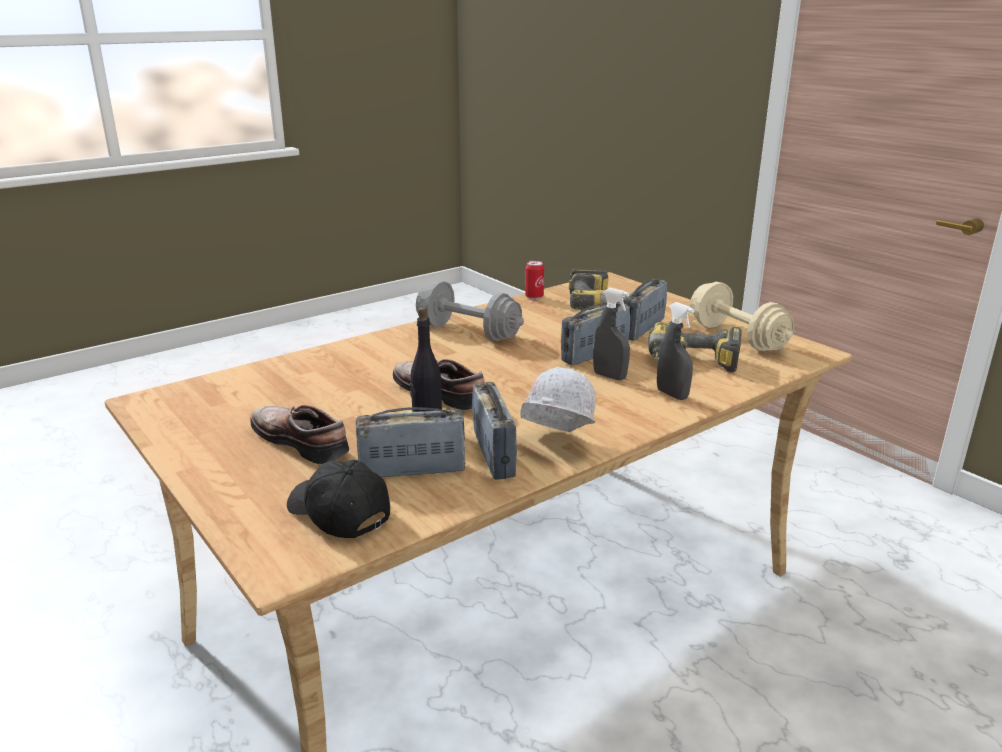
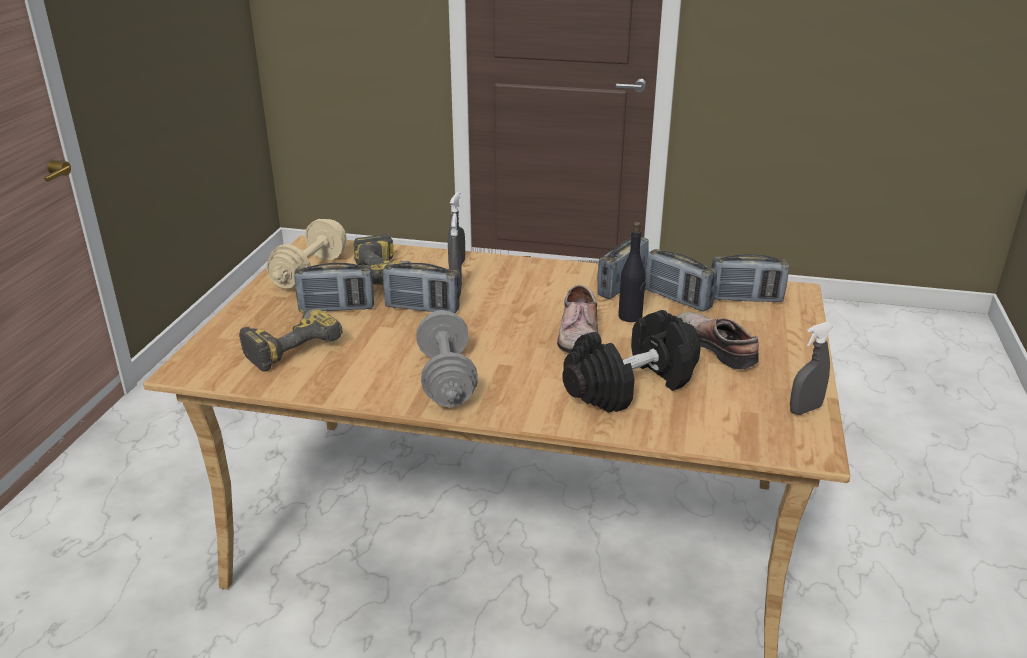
camera: 130 degrees left, 5 degrees up
(168, 425) = (805, 409): none -> grey spray bottle
(304, 441) = (718, 346): shoe -> shoe turned 150 degrees clockwise
(337, 380) = (630, 386): none -> black dumbbell
(337, 513) = (745, 299): black cap -> radio
(534, 297) = (297, 388): can -> none
(554, 444) = (580, 275): white hard hat -> none

